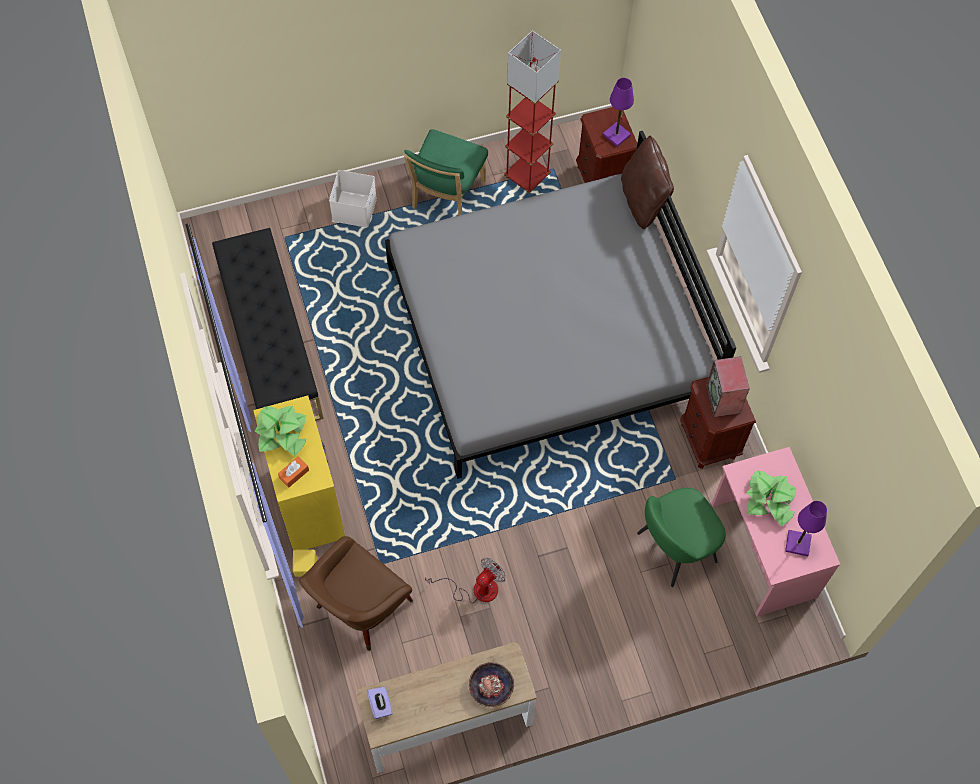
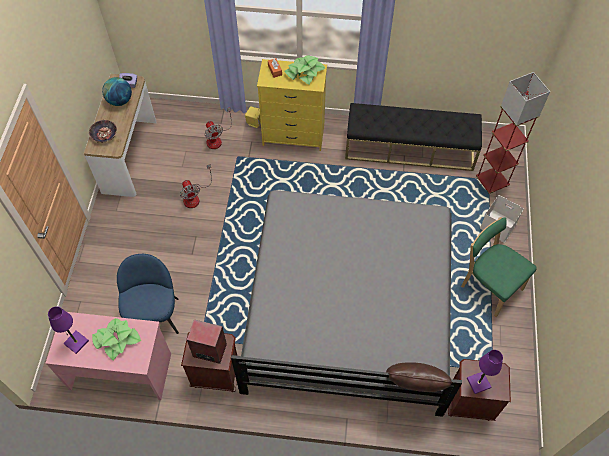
camera: 115 degrees right, 5 degrees down
(360, 609) = (217, 138): brown armchair -> fan
(419, 700) = (120, 101): none -> globe
(527, 176) = (491, 348): red floor lamp -> red floor lamp (491, 182)
(674, 548) = (155, 316): green chair -> blue chair

